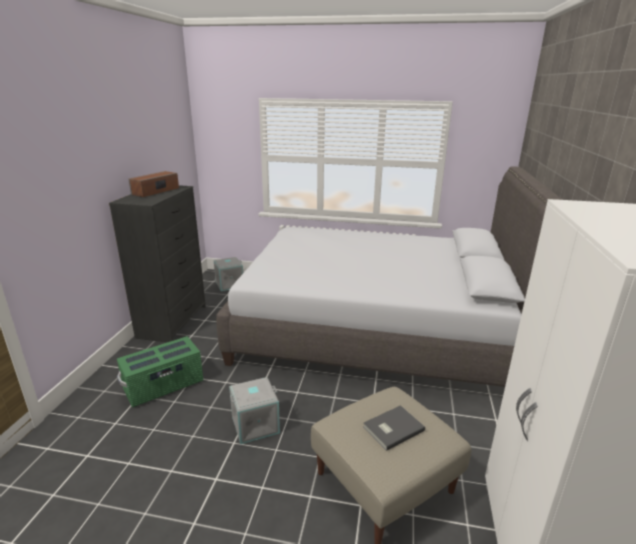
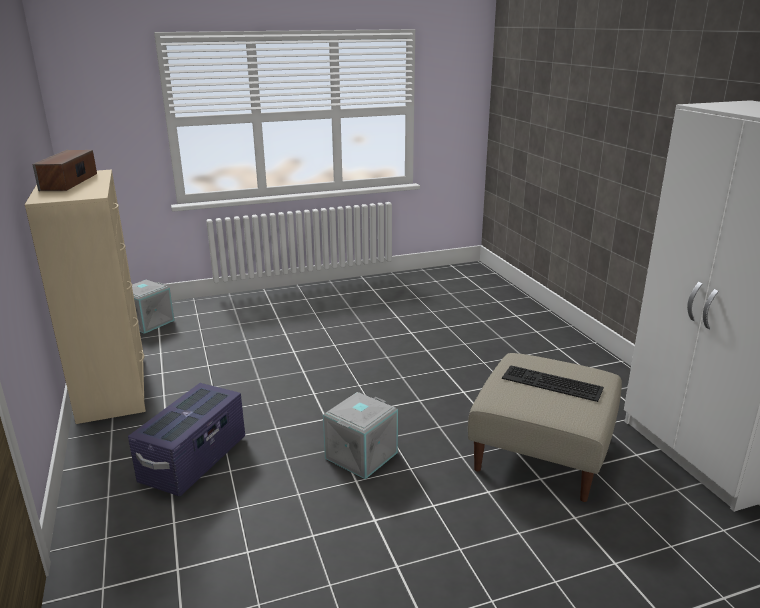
camera: 30 degrees left, 0 degrees up
(164, 385) = (194, 460): green storage box -> purple storage box
(173, 321) = (113, 387): black dresser -> beige dresser
(374, 330) = (394, 324): grey bed -> none
(392, 428) = (550, 384): grey book -> keyboard

